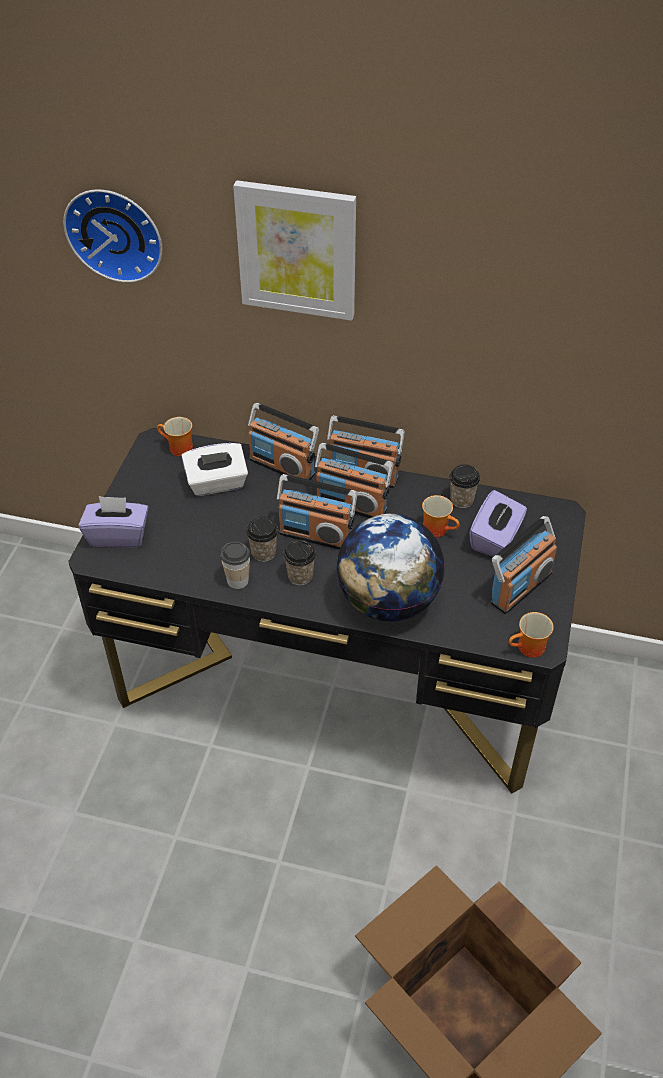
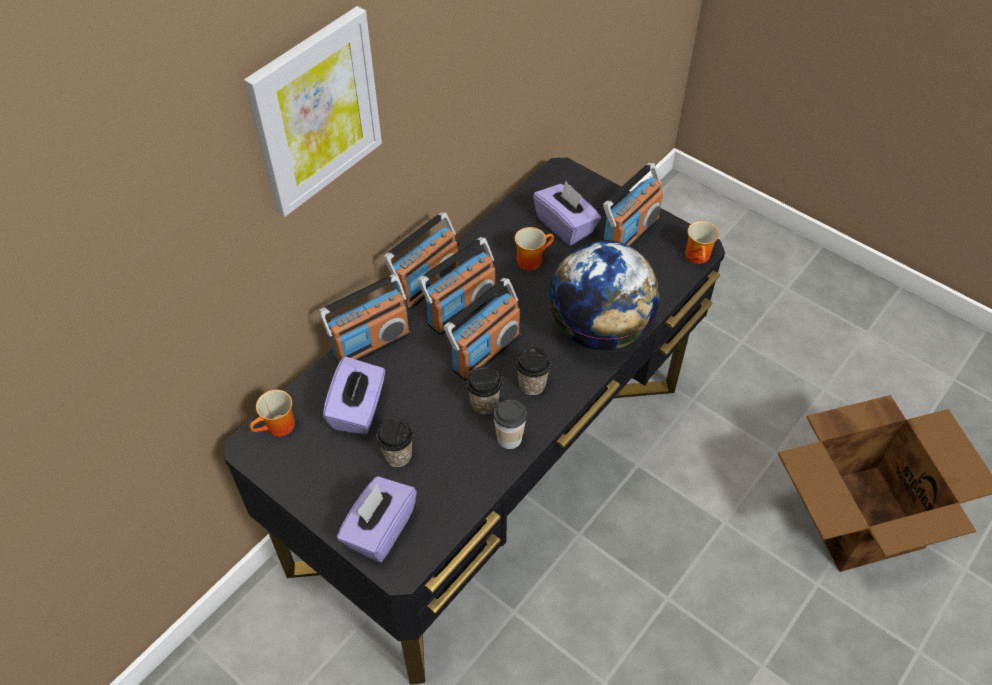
camera: 65 degrees left, 5 degrees up
(116, 232) = (125, 257): wall clock -> none
(217, 483) = (358, 409): white tissue box -> purple tissue box
(462, 500) = (505, 228): cup -> cup (397, 455)
(520, 587) = (630, 234): radio -> radio turned 60 degrees clockwise

